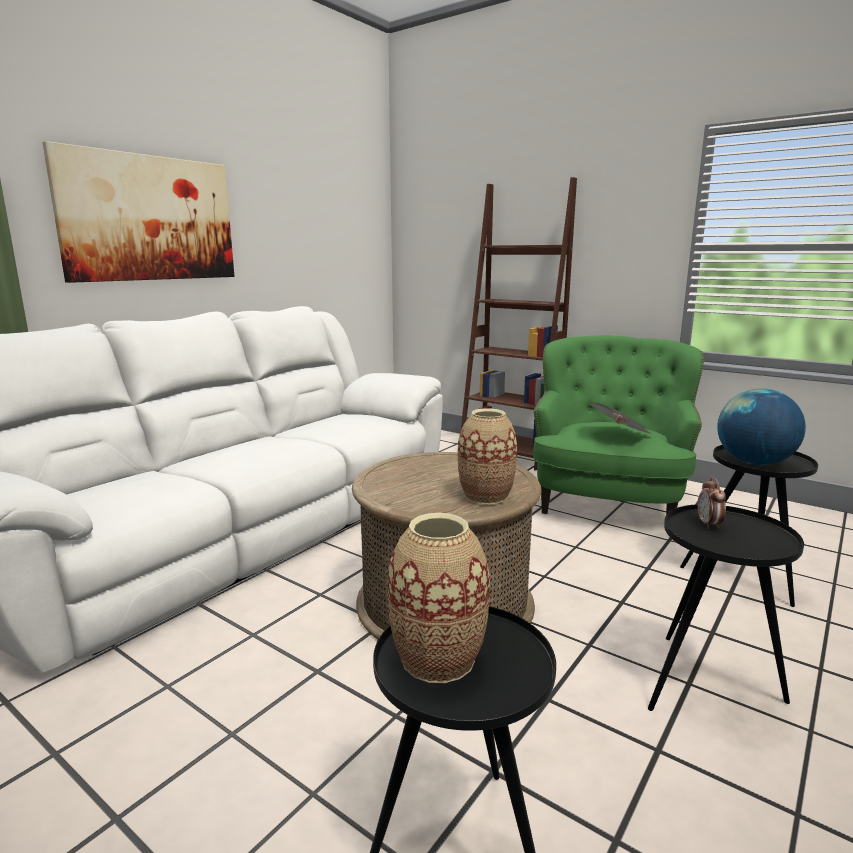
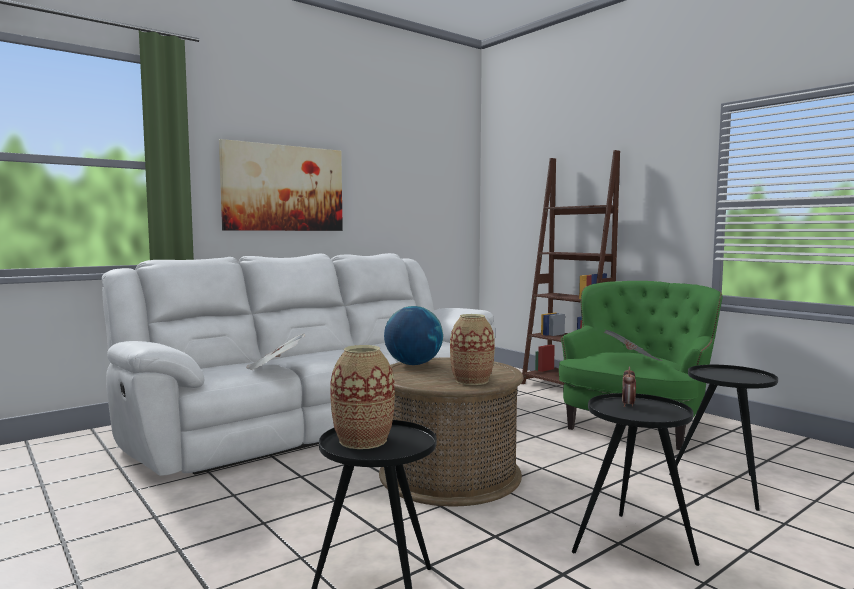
camera: 15 degrees right, 10 degrees down
(189, 487) = (274, 368): none -> newspaper
(754, 463) = (720, 377): globe -> globe (413, 364)

